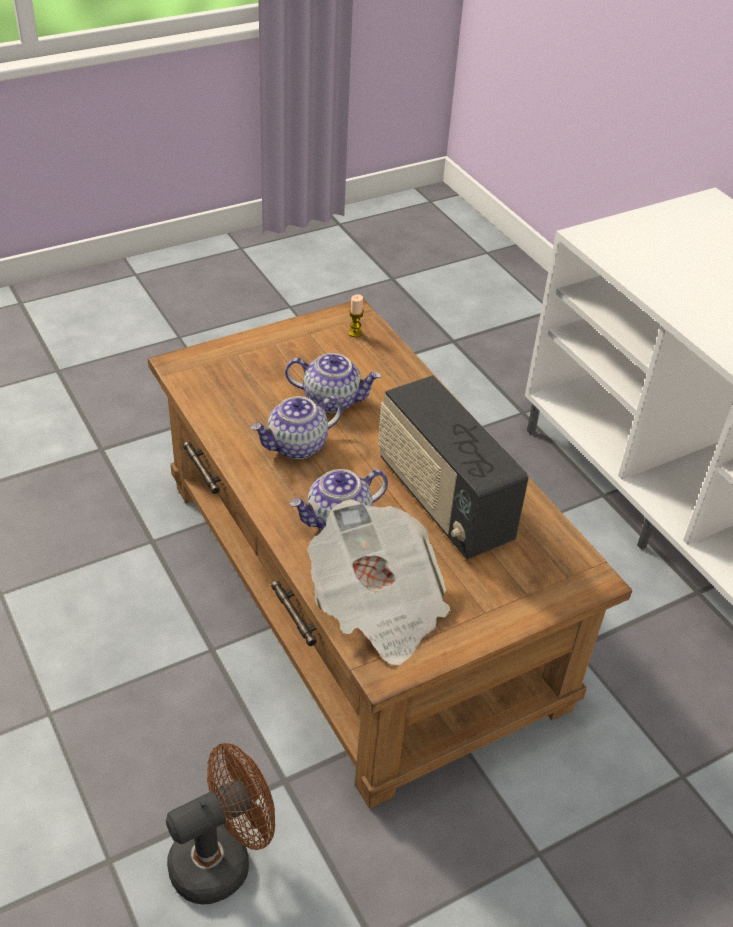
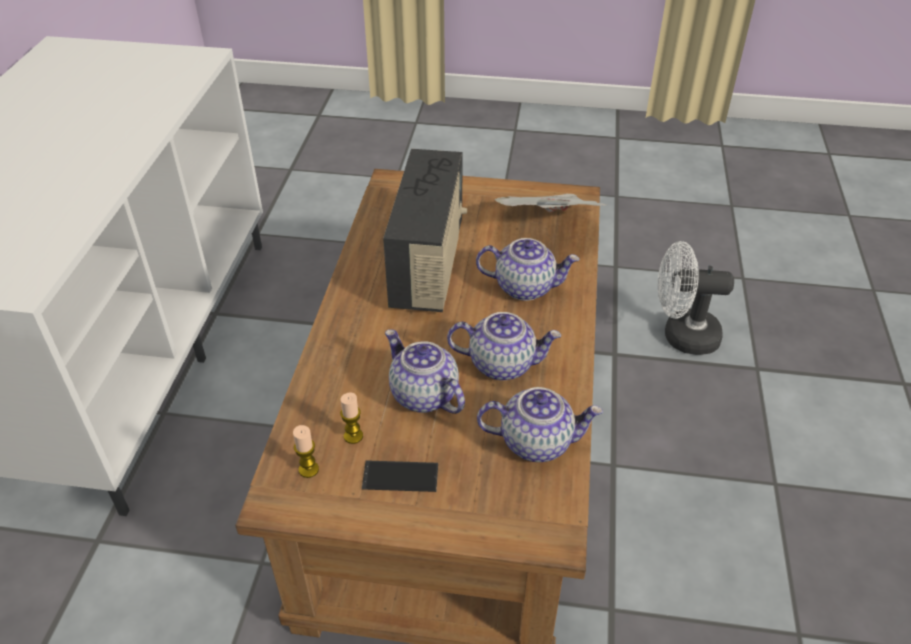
camera: 140 degrees left, 0 degrees up
(222, 859) = (681, 336): brown fan -> white fan
(227, 407) = (537, 441): none -> teapot
(297, 352) = (400, 476): none -> phone
(350, 358) = (353, 436): none -> candle

